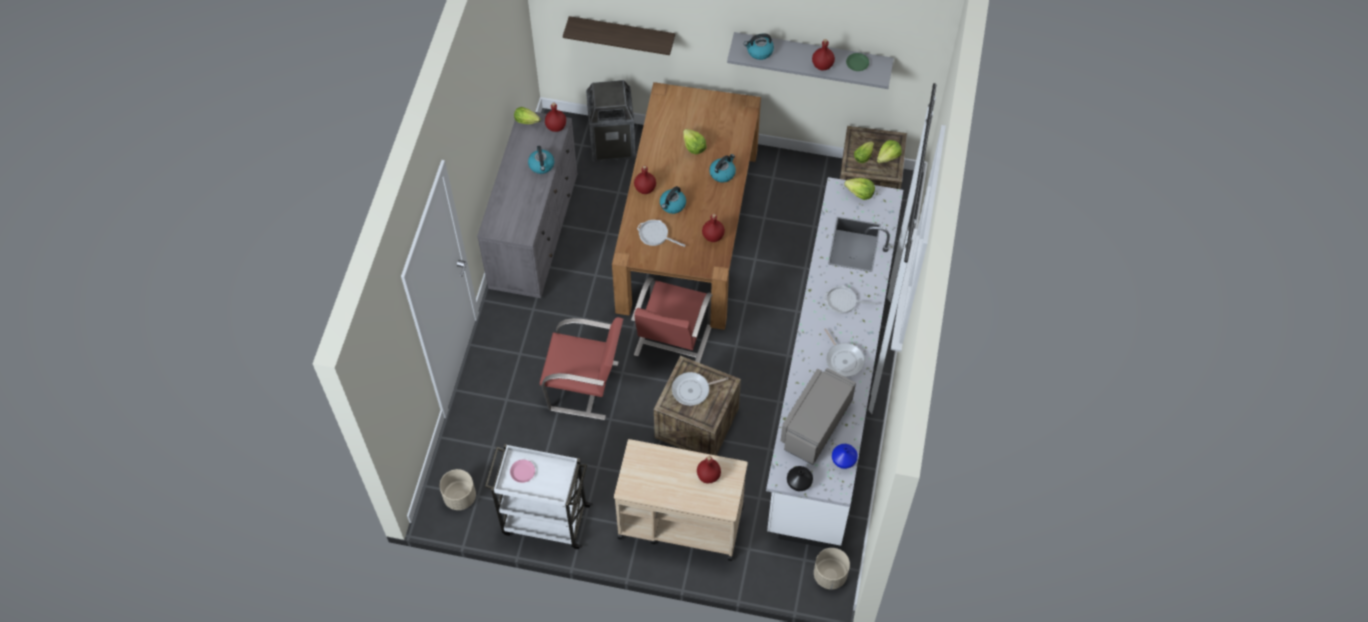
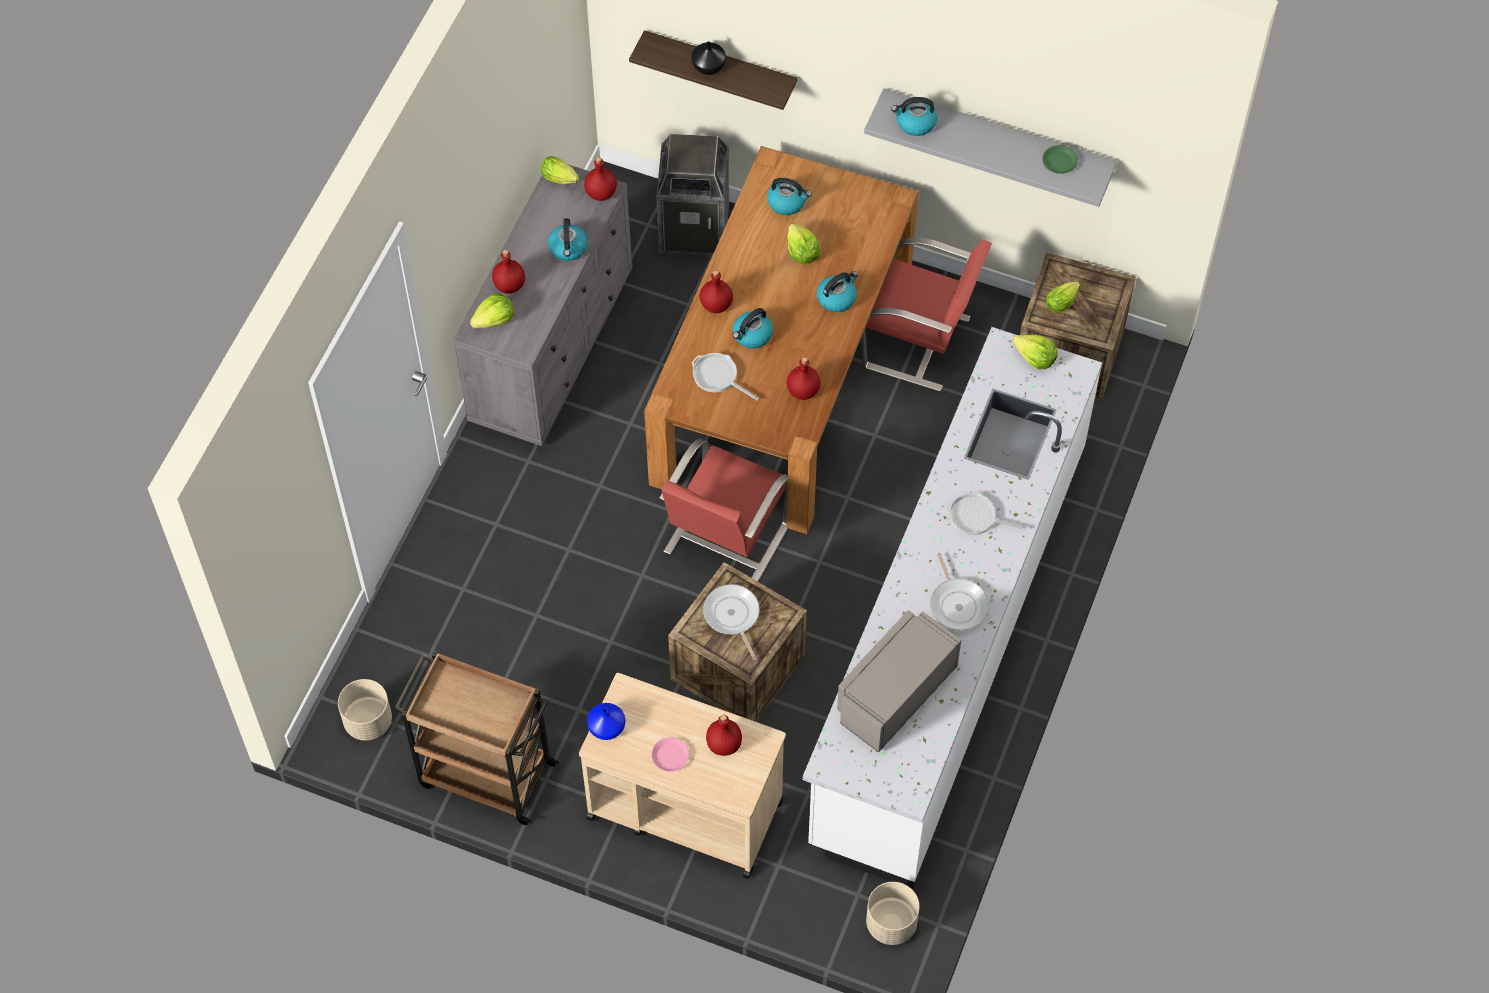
camera: 10 degrees right, 0 degrees up
(522, 472) = (453, 696): pink plate -> pink plate (670, 756)
(544, 519) = (485, 774): white cart -> brown cart
(585, 386) = (583, 588): red chair -> red chair (918, 343)
(678, 116) = (787, 202): none -> kettle
(693, 390) = (732, 616): frying pan -> frying pan turned 75 degrees clockwise
(799, 483) = (852, 776): black vase -> black vase (708, 67)
(822, 65) = (1006, 156): red bottle -> red bottle (509, 284)
(843, 460) = (925, 753): blue vase -> blue vase (606, 728)
(888, 157) = (1099, 309): lettuce -> lettuce (494, 320)

